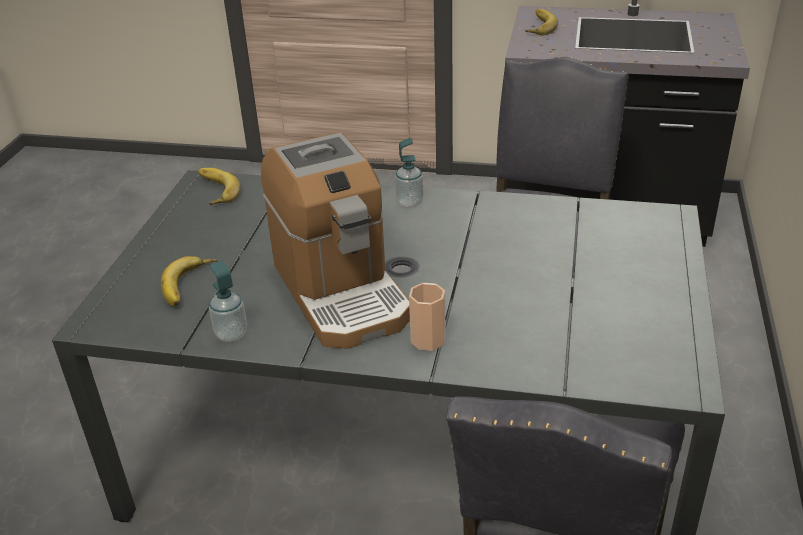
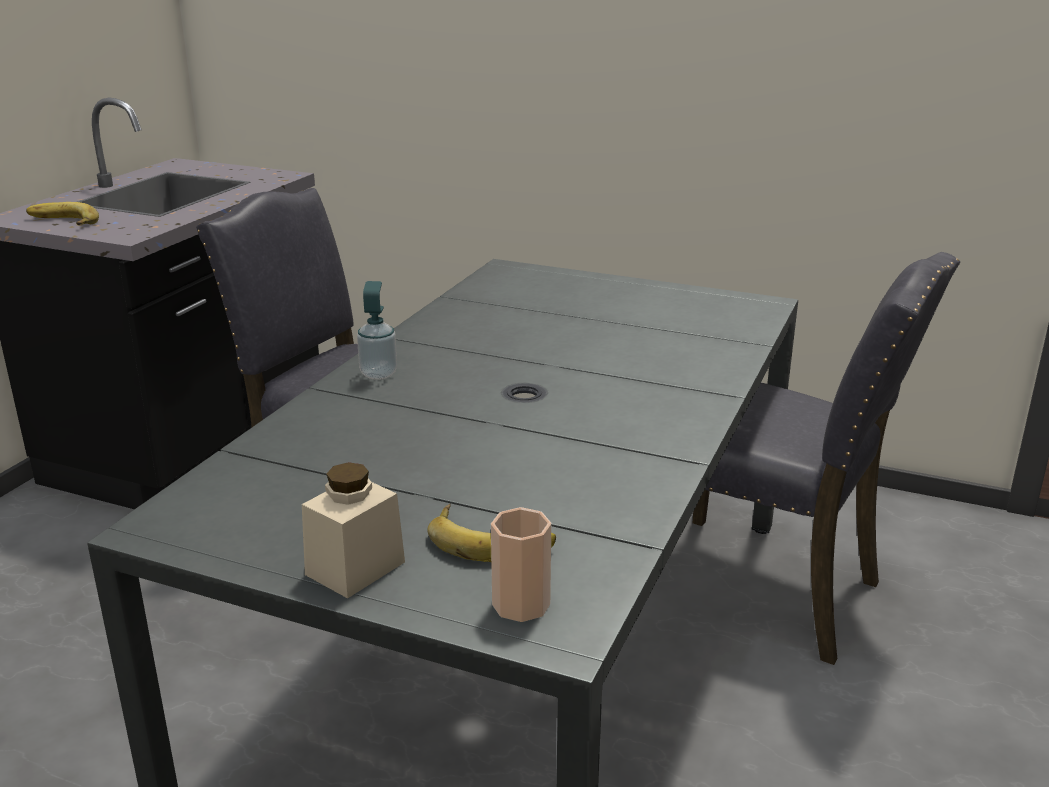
camera: 80 degrees left, 10 degrees down
(161, 247) = (355, 568): none -> beige jar
(213, 191) = (202, 515): banana -> none
(231, 334) = (630, 507): soap dispenser -> none
(341, 291) = (564, 429): coffee machine -> none
(428, 339) = (675, 391): cup -> cup (521, 604)

